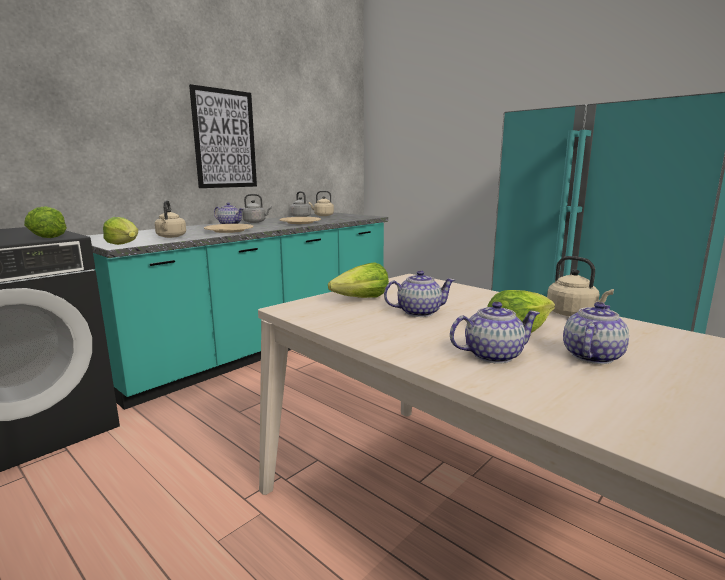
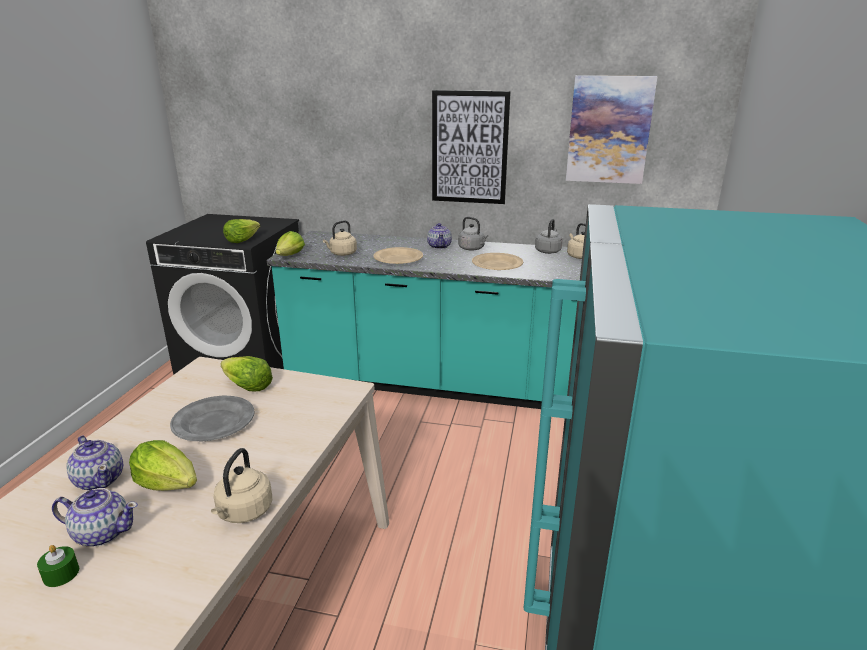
camera: 60 degrees right, 10 degrees up
(311, 128) = (609, 130): none -> picture
(418, 312) = (214, 422): teapot -> grey plate
(657, 373) = (61, 574): none -> green candle

